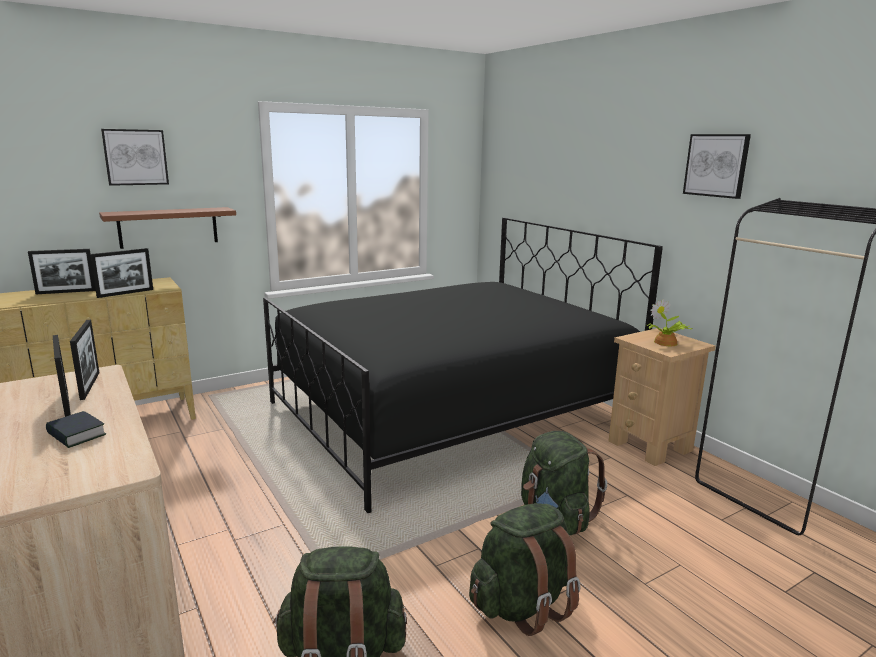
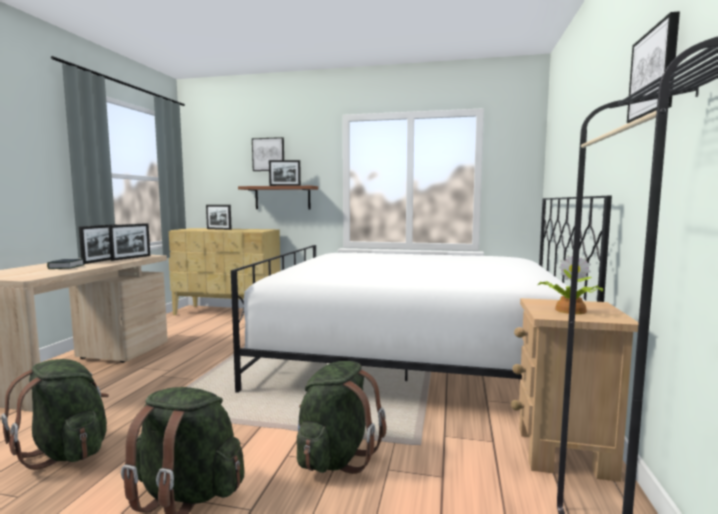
camera: 45 degrees right, 10 degrees down
(125, 293) = (236, 231): picture frame -> picture frame (285, 185)
(451, 412) = (413, 361): black bed -> white bed

